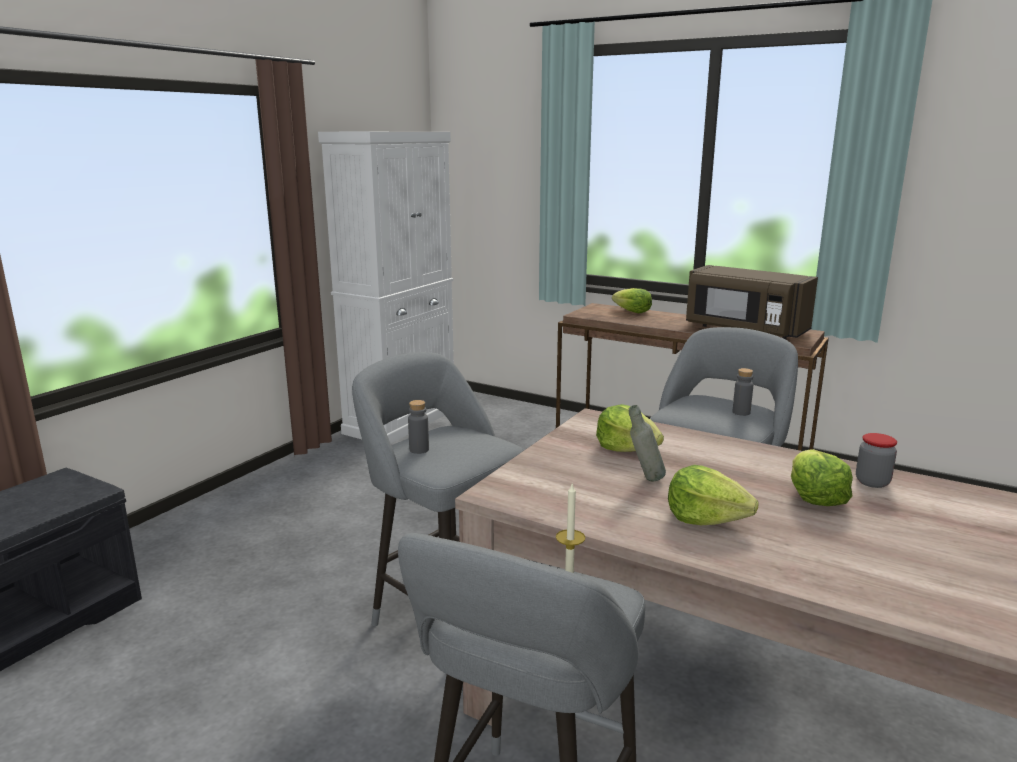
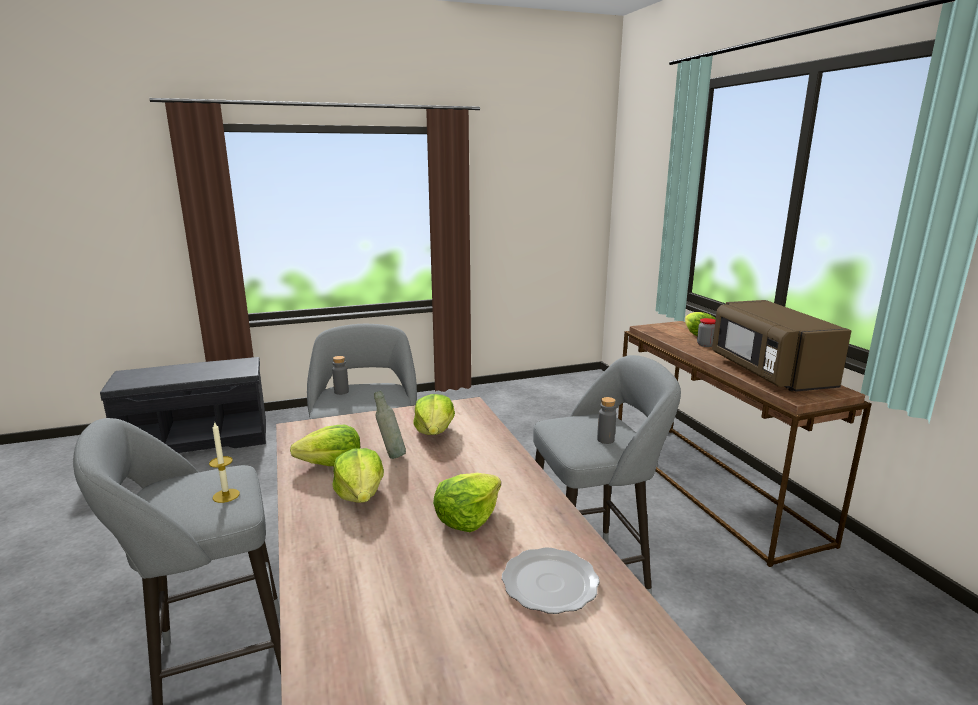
camera: 40 degrees right, 0 degrees up
(401, 421) = (535, 388): white cabinet -> none
(615, 507) = (331, 464): none -> lettuce
(872, 482) = (543, 530): jar -> jar (705, 345)
(951, 510) = (548, 582): none -> plate

